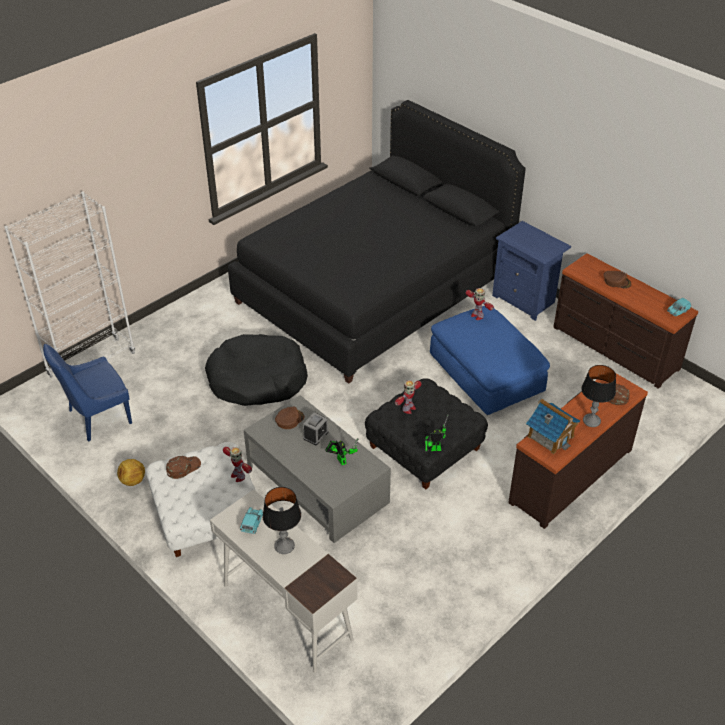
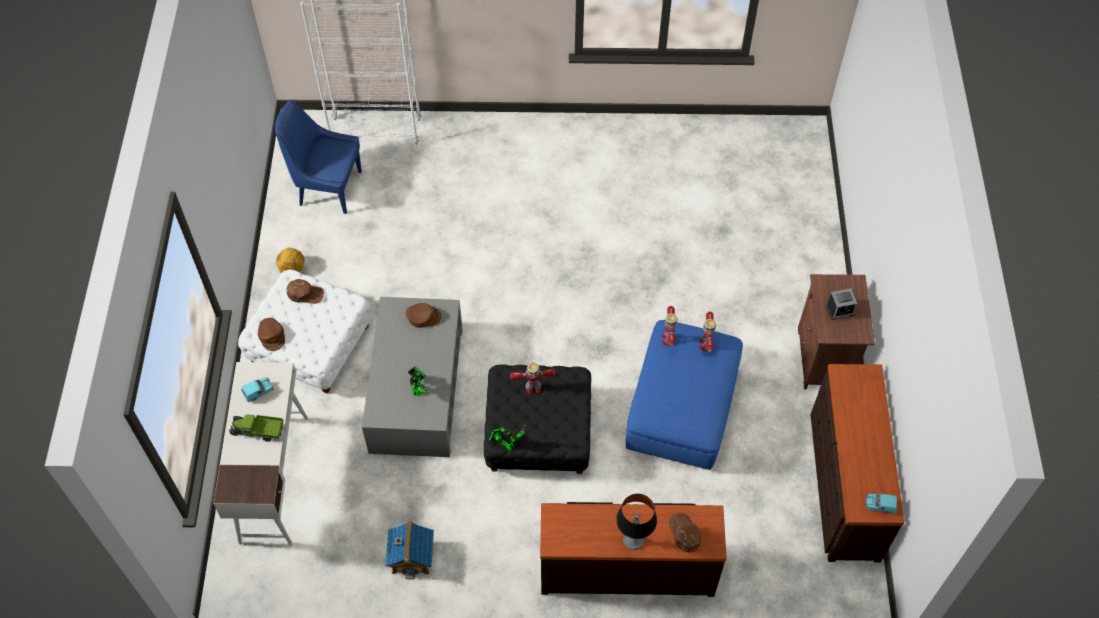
camera: 45 degrees right, 15 degrees up
(238, 476) = (334, 335): toy robot -> toy robot (667, 338)
(257, 379) = (482, 249): black dog bed -> none
(284, 546) = (258, 431): table lamp -> toy truck
(316, 435) = (426, 349): alarm clock -> alarm clock (840, 310)
(374, 289) = (692, 232): black bed -> none
(525, 300) = (825, 359): blue nightstand -> brown nightstand
(550, 436) = (578, 522): toy house -> toy house (411, 556)
(616, 281) = (865, 421): brown cap -> brown cap (272, 336)

